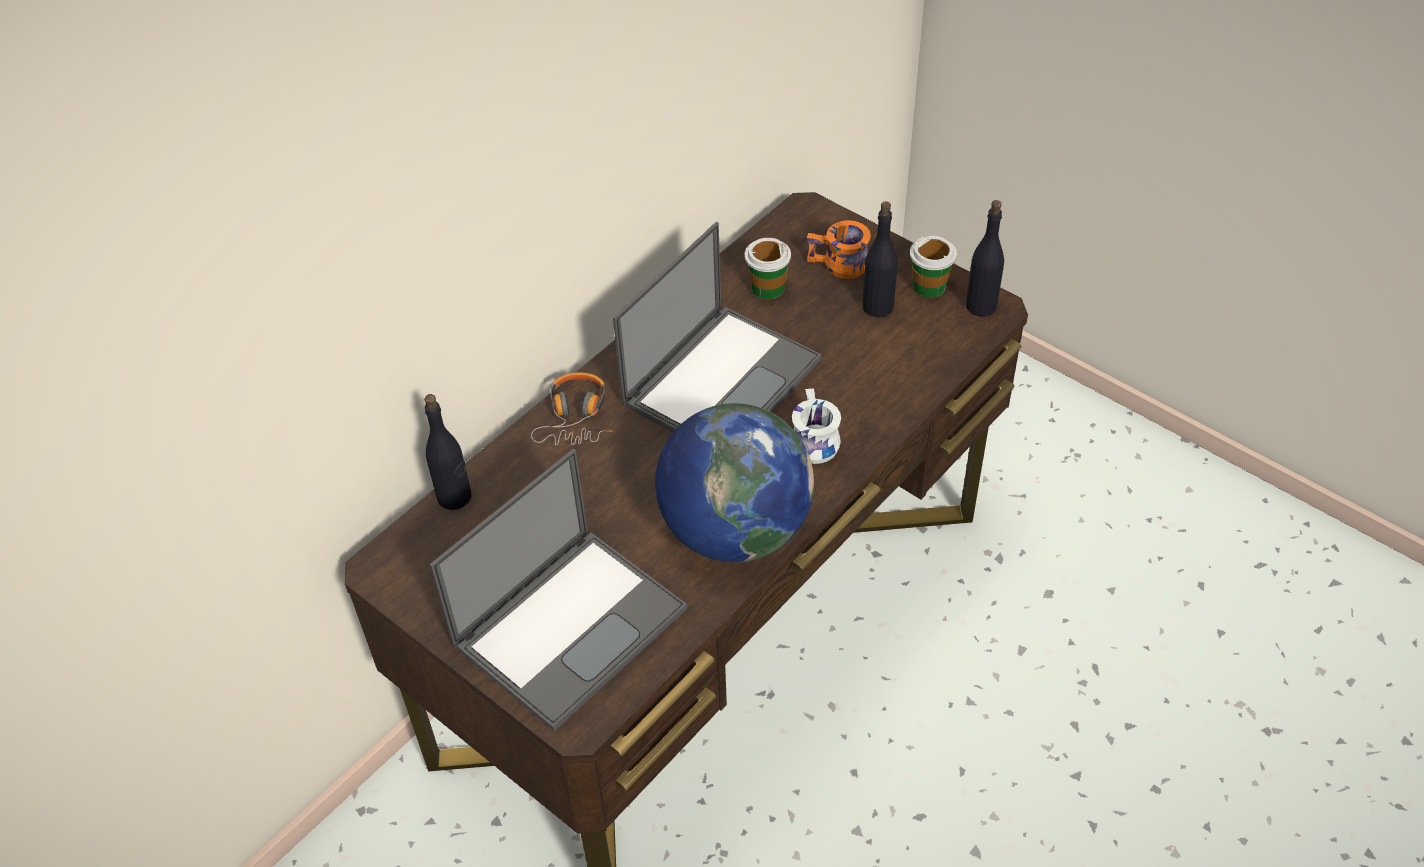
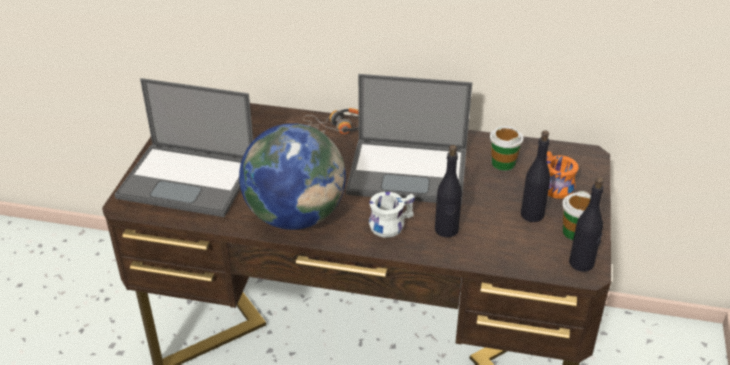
camera: 60 degrees right, 10 degrees down
(455, 497) = (251, 111): black bottle -> black bottle (446, 230)

